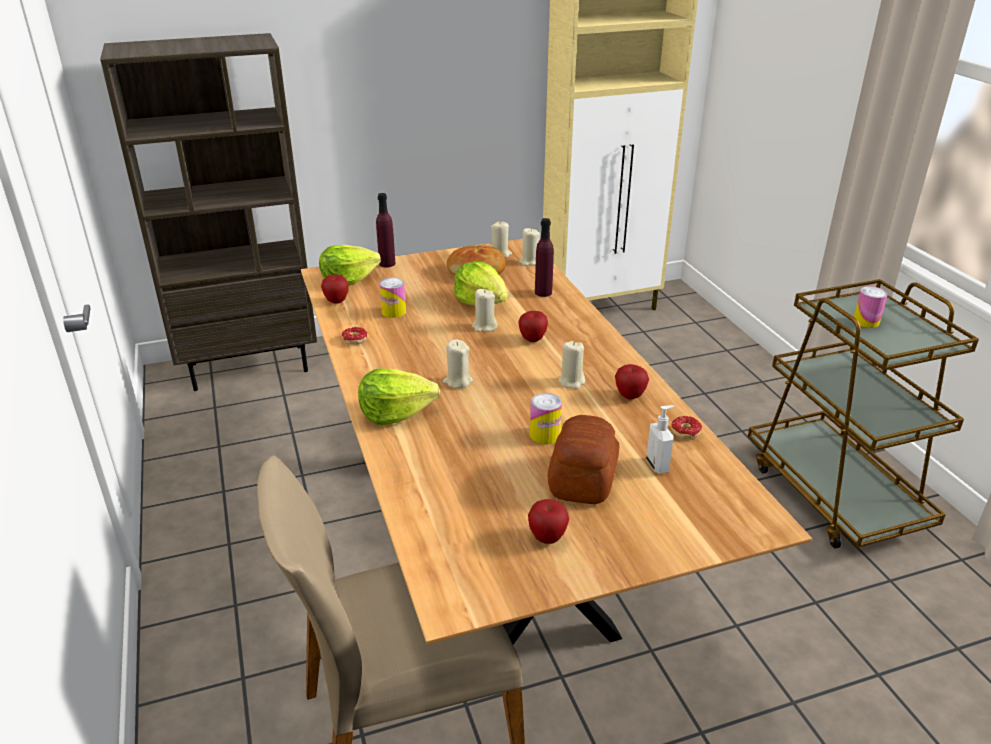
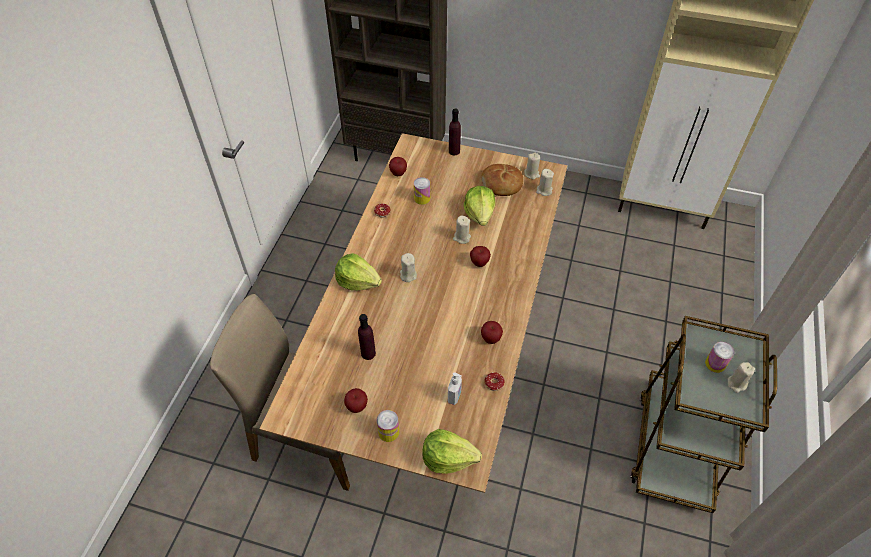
camera: 35 degrees right, 20 degrees up
(348, 279) = (420, 156): lettuce -> lettuce (448, 458)
(543, 292) = (524, 224): purple bottle -> purple bottle (368, 353)
(544, 435) = (417, 340): can -> can (388, 432)
(571, 381) = (469, 309): beige candle -> beige candle (736, 383)
(581, 480) = (406, 382): bread -> none

